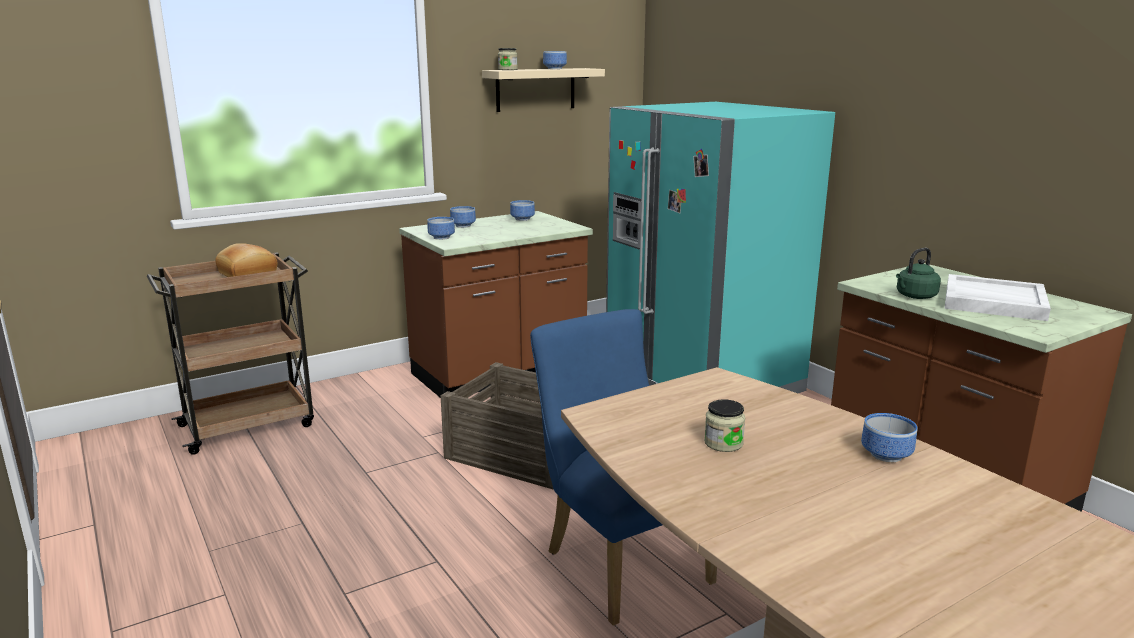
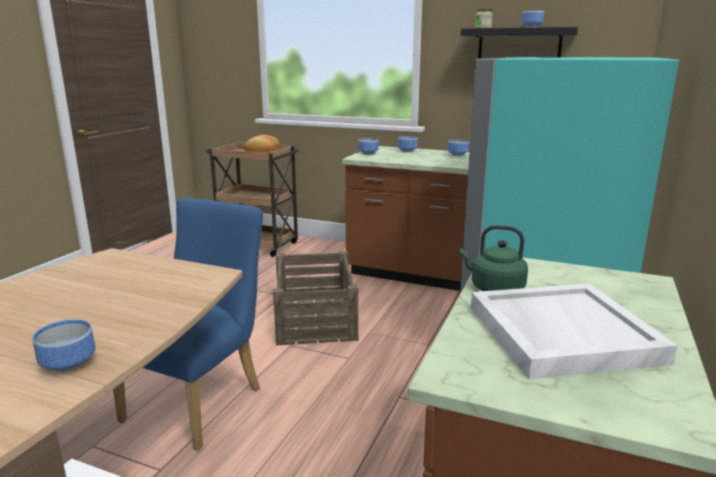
camera: 55 degrees right, 0 degrees up
(535, 89) = (519, 47): beige shelf -> black shelf
(723, 443) = (70, 299): jar -> none

